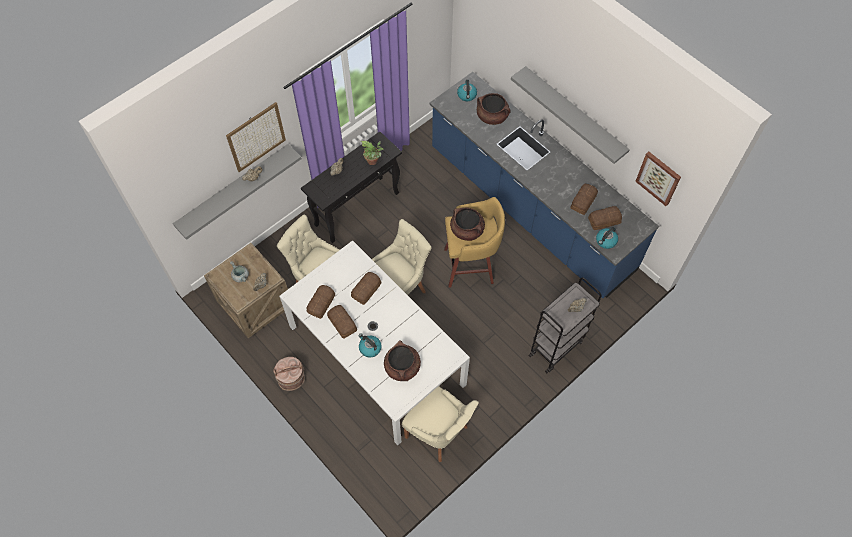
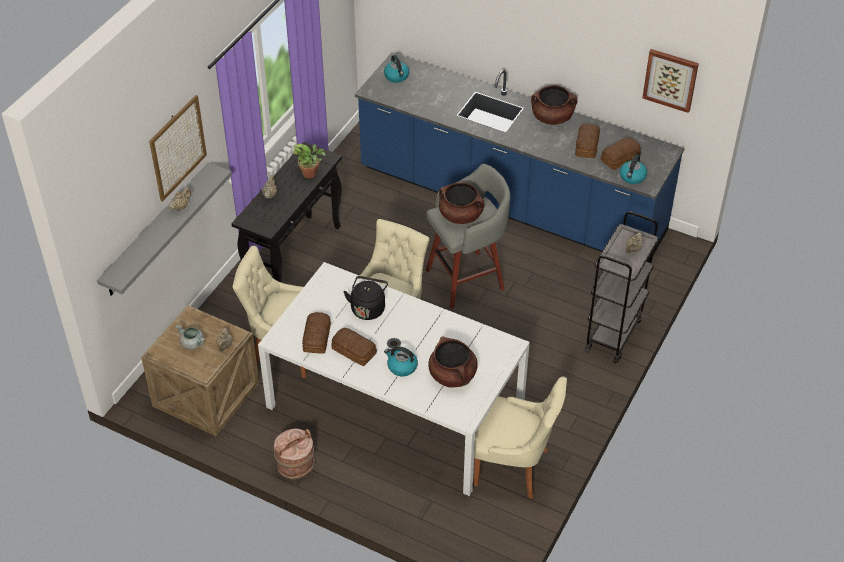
camera: 20 degrees left, 15 degrees down
(367, 290) = (368, 308): bread -> black kettle
(470, 266) = (467, 279): yellow stool -> grey stool
(492, 116) = (438, 90): brown cooking pot -> brown cooking pot (552, 118)
(574, 114) = (544, 45): grey shelf -> none

